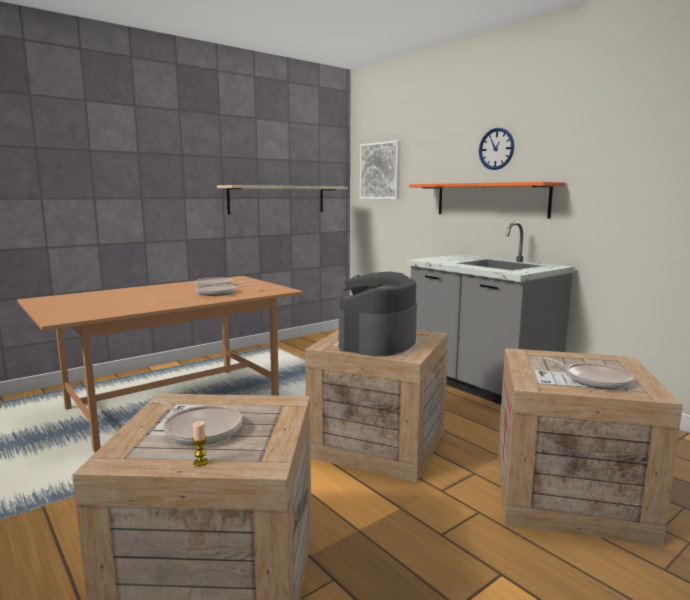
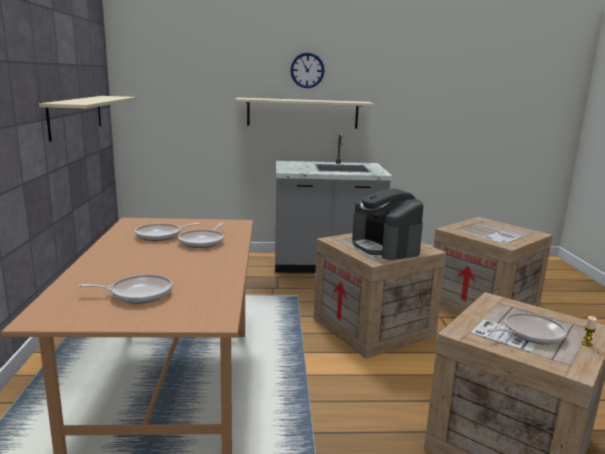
camera: 55 degrees left, 5 degrees up
(380, 171) = (162, 79): picture -> none
(490, 200) = (302, 113): orange shelf -> beige shelf
(594, 380) = (509, 234): frying pan -> frying pan (138, 294)

